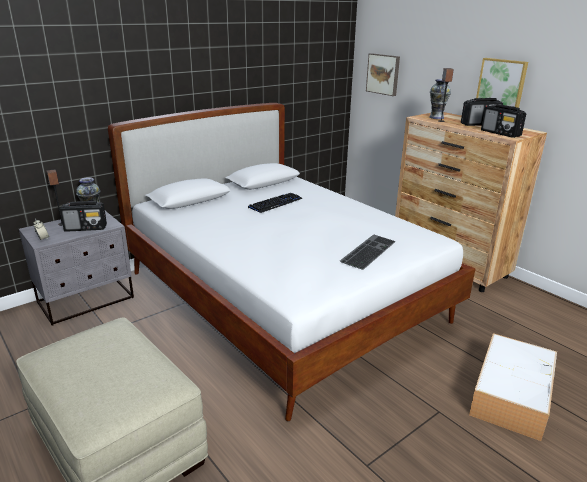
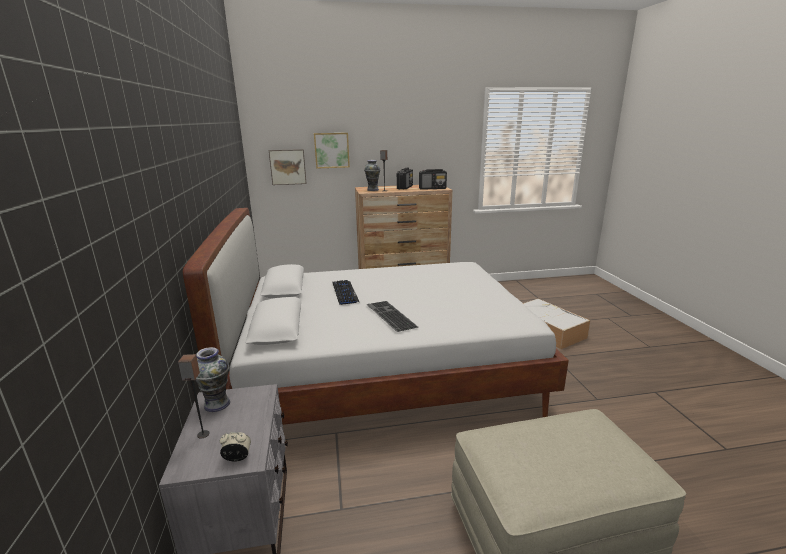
camera: 60 degrees left, 5 degrees down
(86, 228) = (247, 413): radio -> none
(367, 251) = (469, 284): keyboard -> keyboard (389, 315)
(502, 83) = (401, 157): picture -> picture (331, 150)

